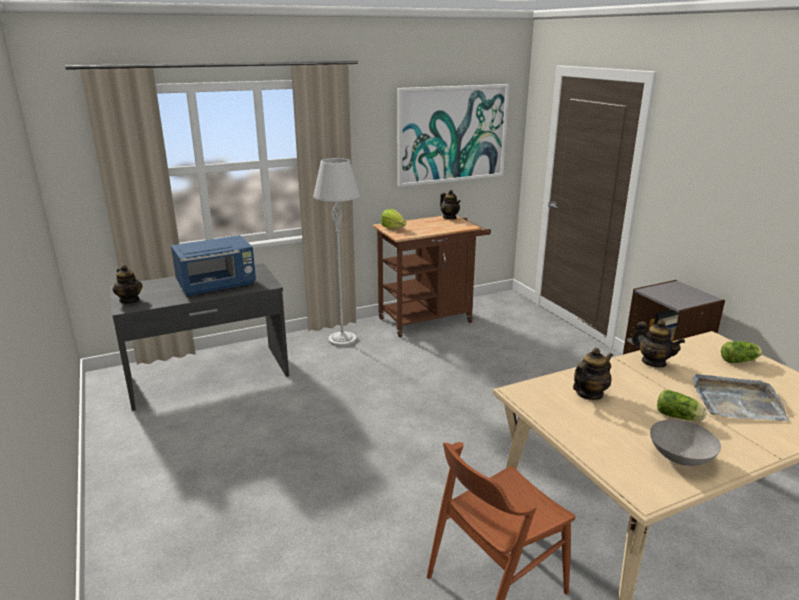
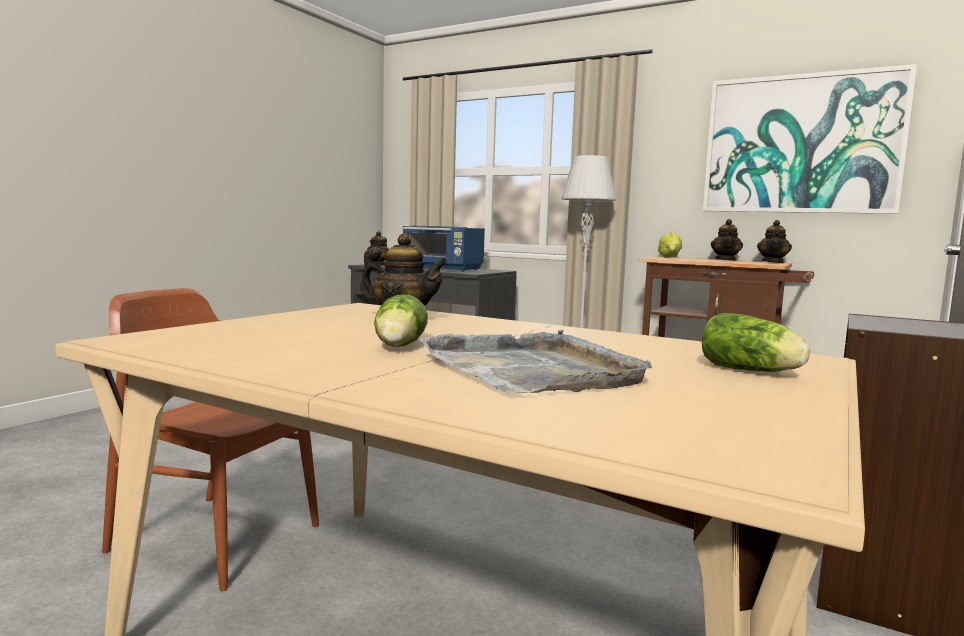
camera: 55 degrees right, 15 degrees down
(653, 362) = (585, 335): teapot -> teapot (725, 260)
(681, 458) = (251, 348): grey bowl -> none

